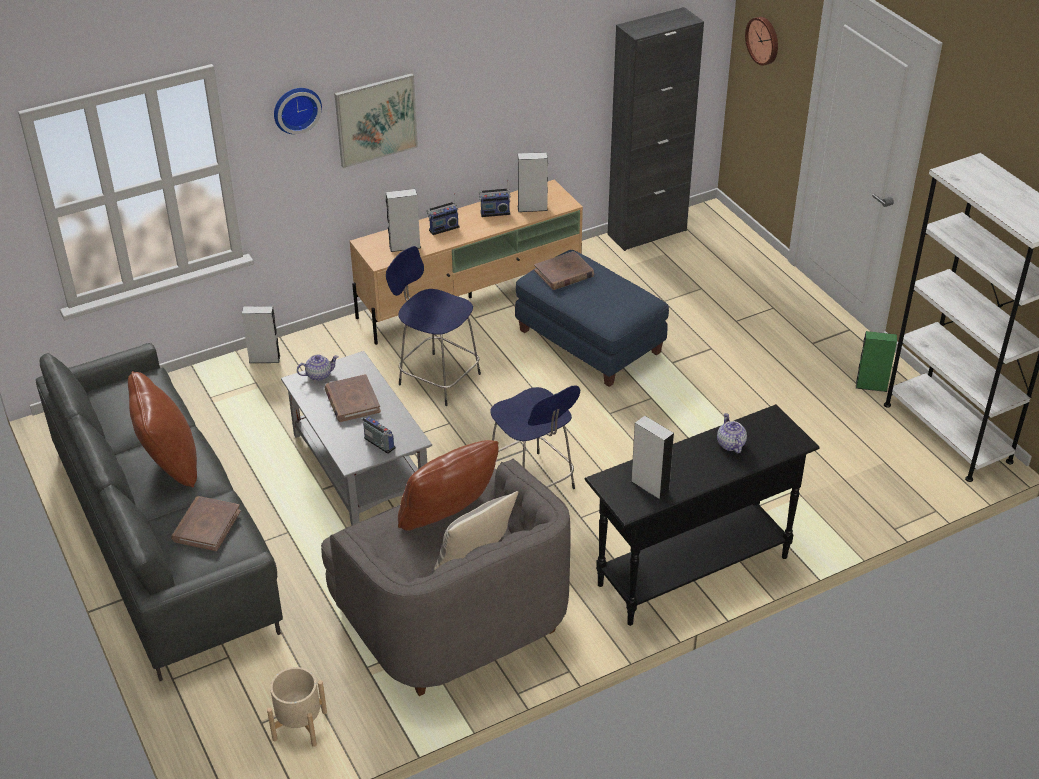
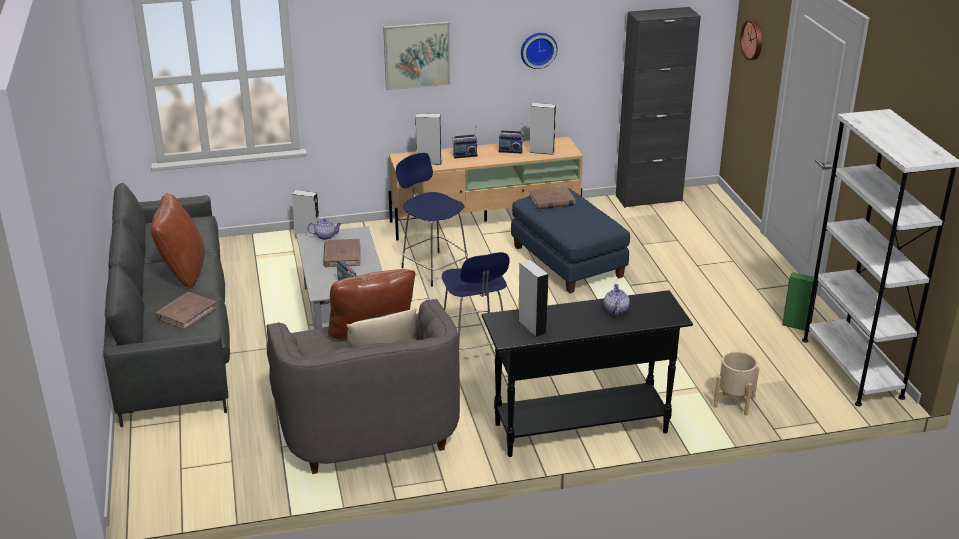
camera: 15 degrees right, 10 degrees down
(296, 109) = (350, 33): wall clock -> wall clock (538, 49)
(300, 725) = (209, 476): beige planter -> beige planter (734, 402)

